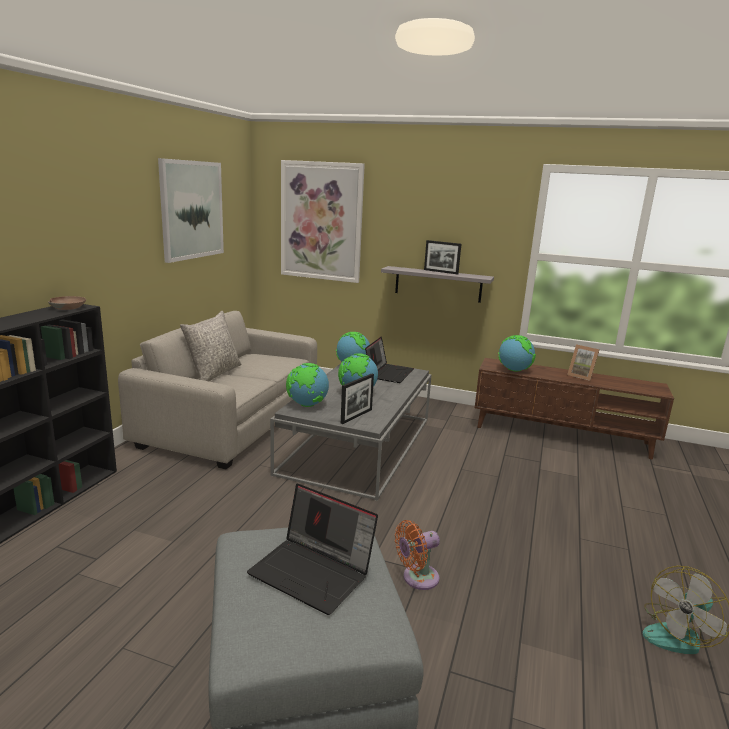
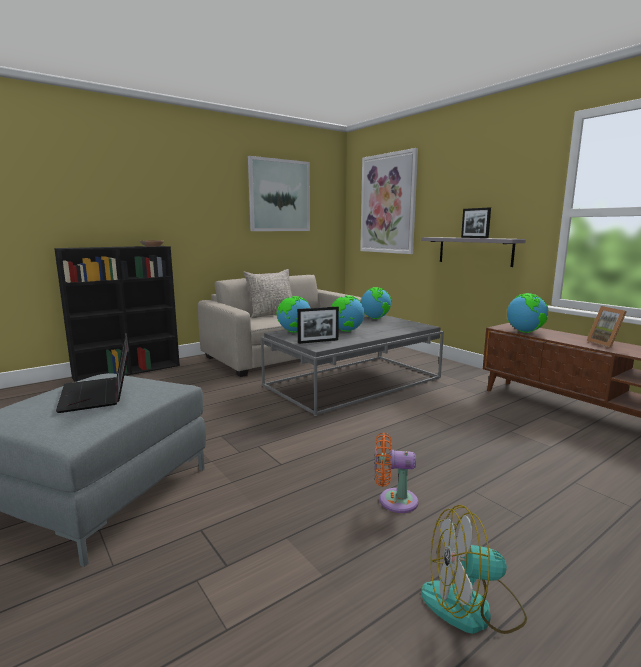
camera: 35 degrees right, 5 degrees down
(389, 373) = (398, 324): laptop -> none
(417, 578) = (270, 468): orange fan -> orange fan (393, 500)

